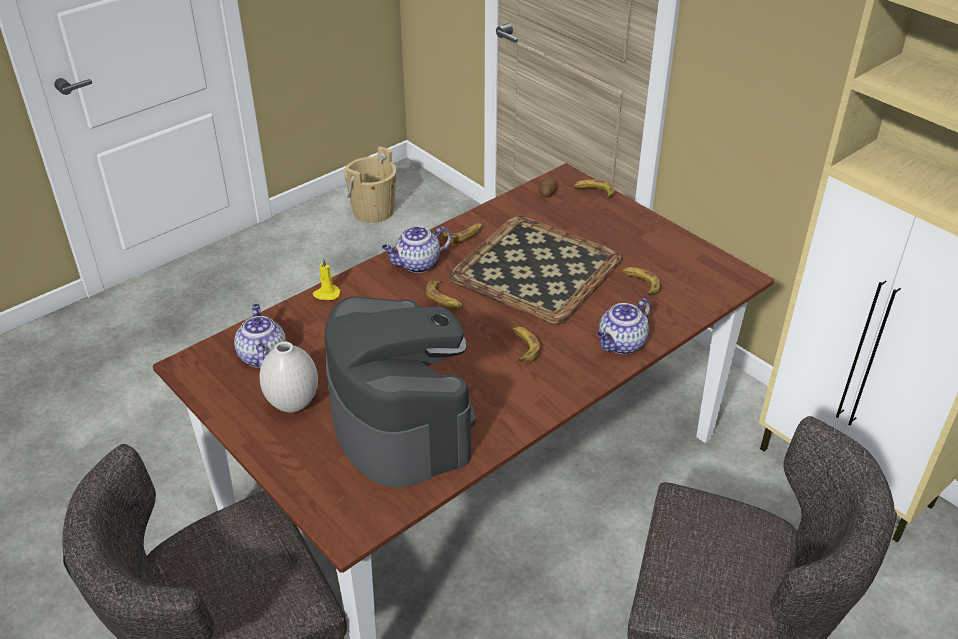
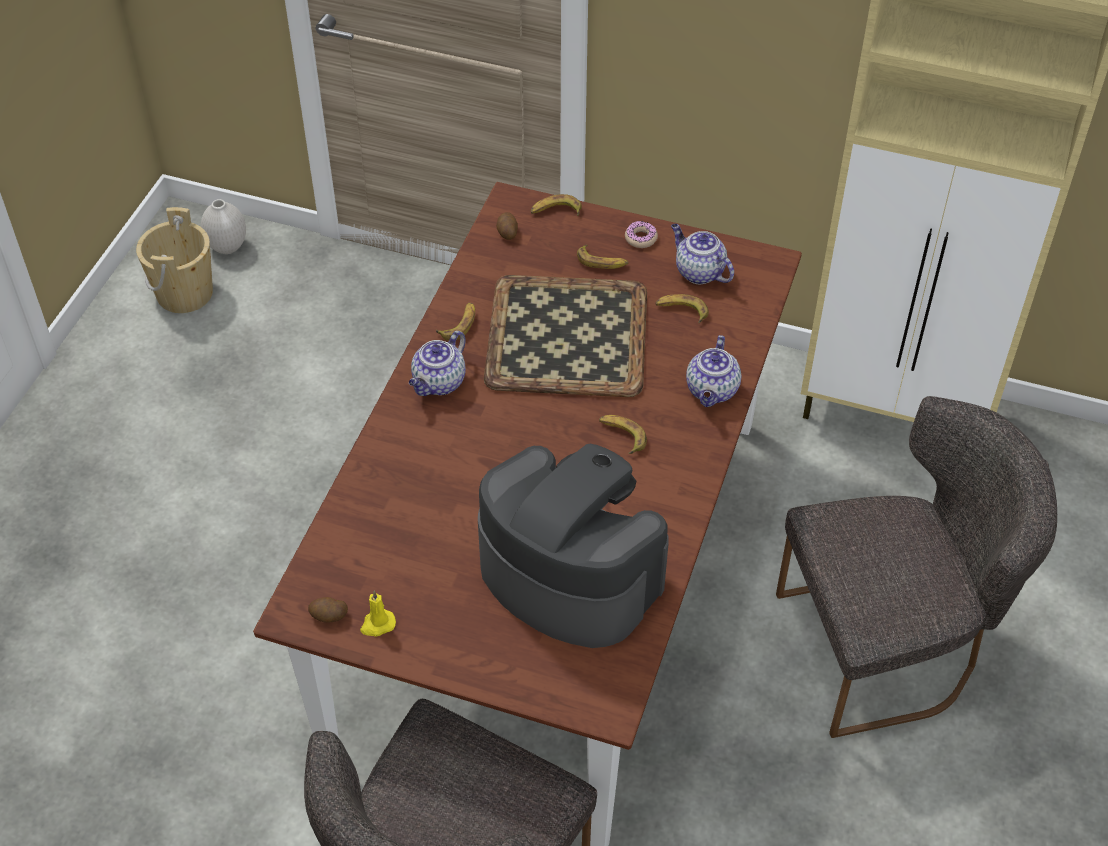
camera: 30 degrees left, 10 degrees up
(208, 376) = (328, 616): none -> potato
(262, 356) = (366, 566): teapot -> teapot (698, 272)
(294, 404) = (446, 604): white vase -> white vase (228, 247)
(326, 294) = (371, 462): yellow candle -> yellow candle (377, 624)
(444, 299) = (501, 414): banana -> banana (602, 262)
(645, 228) = (641, 238): none -> donut

